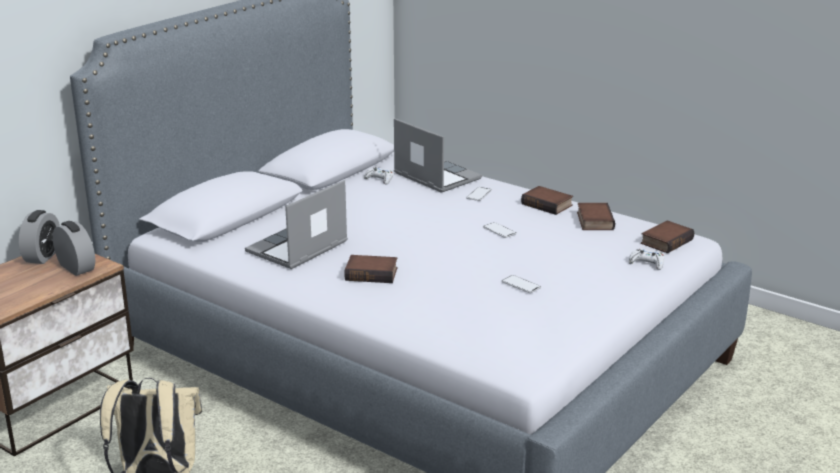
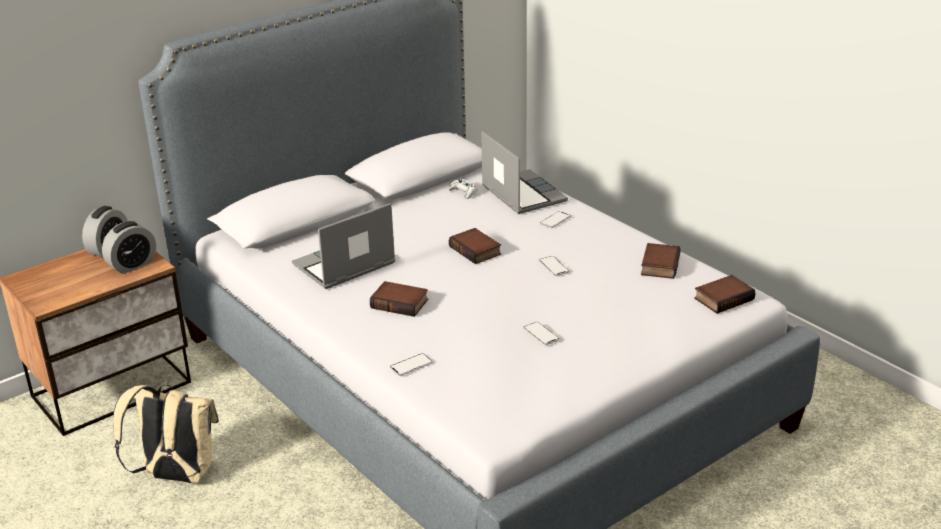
camera: 15 degrees right, 5 degrees up
(76, 267) = (132, 265): alarm clock -> alarm clock turned 75 degrees clockwise
(412, 323) = (411, 365): none -> phone
(548, 204) = (621, 240): book -> book (476, 250)
(647, 263) = (687, 323): white game controller -> none

